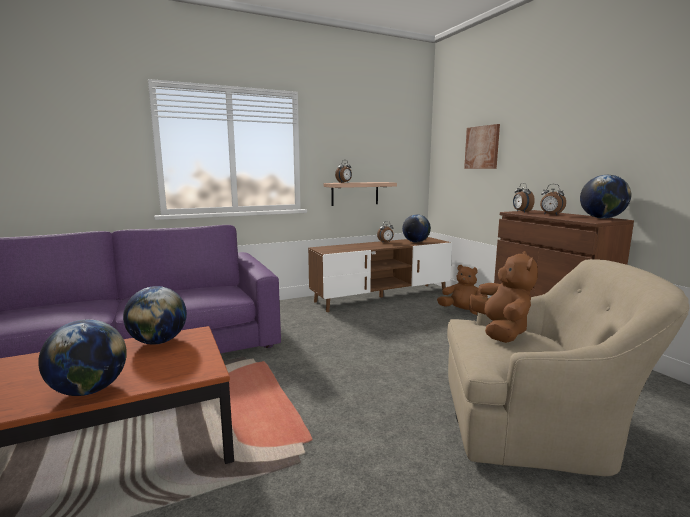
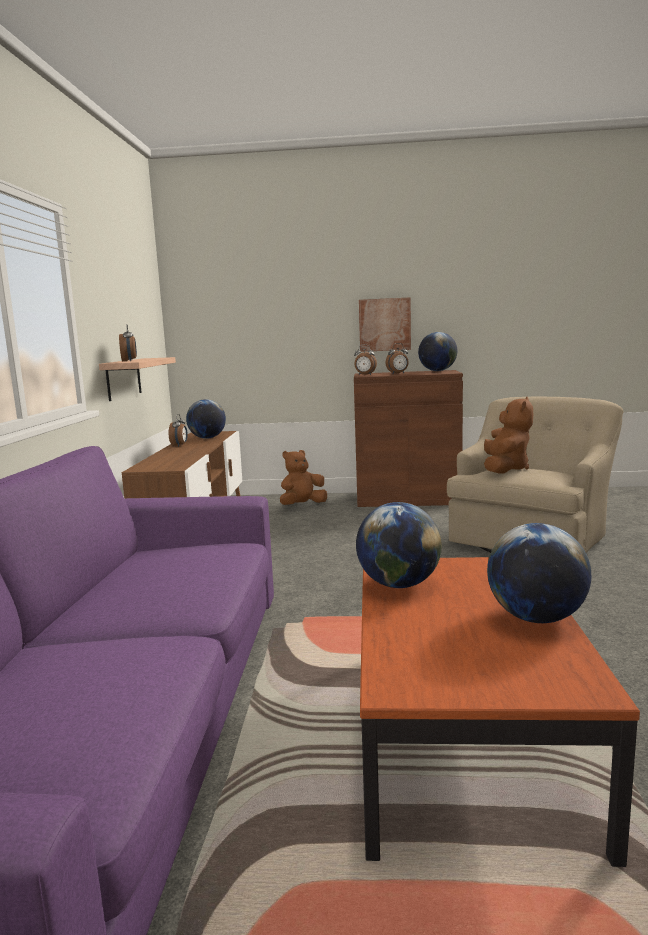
camera: 60 degrees left, 0 degrees up
(482, 147) = (264, 307): picture -> picture (384, 324)
(501, 331) = (505, 469): brown plush toy -> brown plush toy turned 75 degrees clockwise

